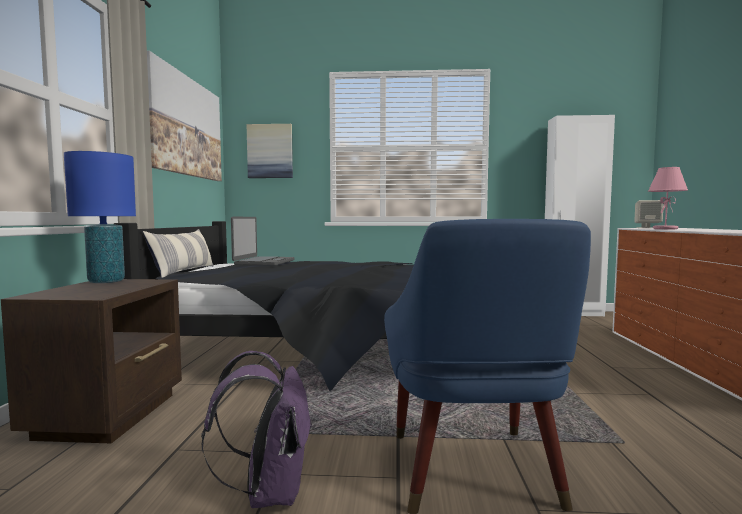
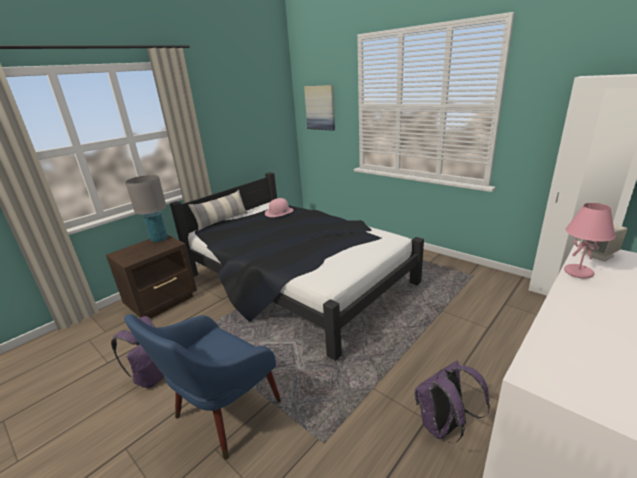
camera: 40 degrees right, 20 degrees up
(106, 281) = (159, 239): blue table lamp -> grey table lamp
(185, 127) = (246, 108): picture -> none
(264, 262) = (279, 212): laptop -> pink hat
(670, 393) = (444, 427): none -> purple backpack

